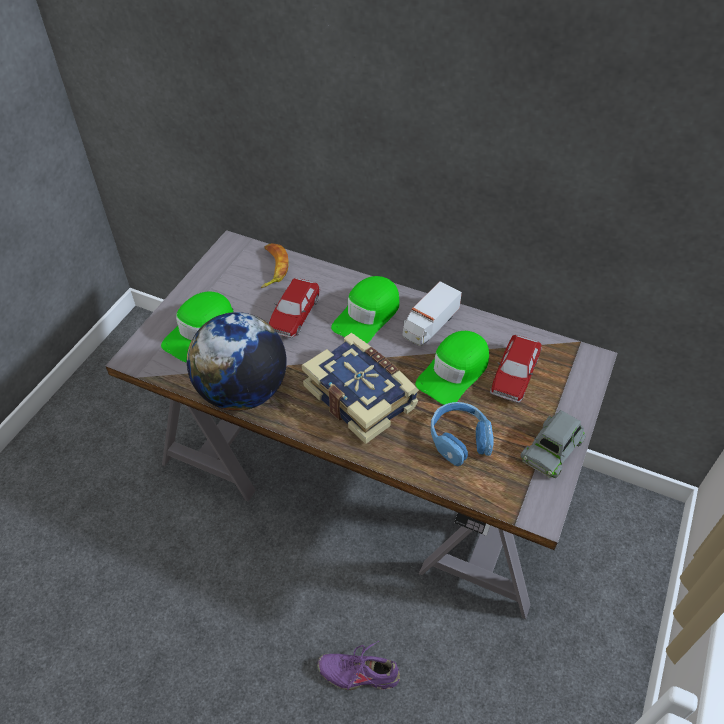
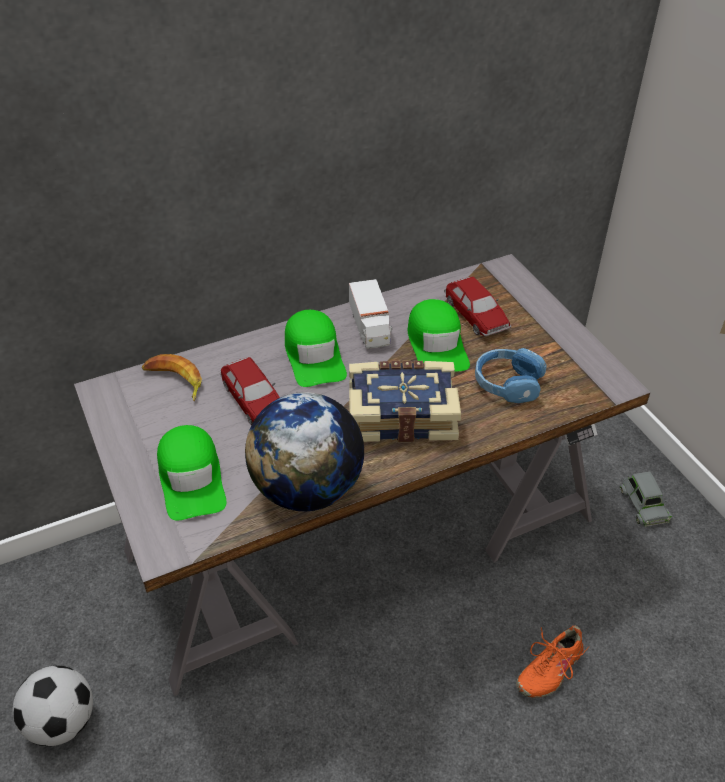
camera: 50 degrees left, 5 degrees down
(106, 426) = (62, 722): none -> football
(359, 672) = (549, 669): purple shoe -> orange shoe
(552, 448) = (565, 341): grey toy car -> grey toy car (643, 503)

